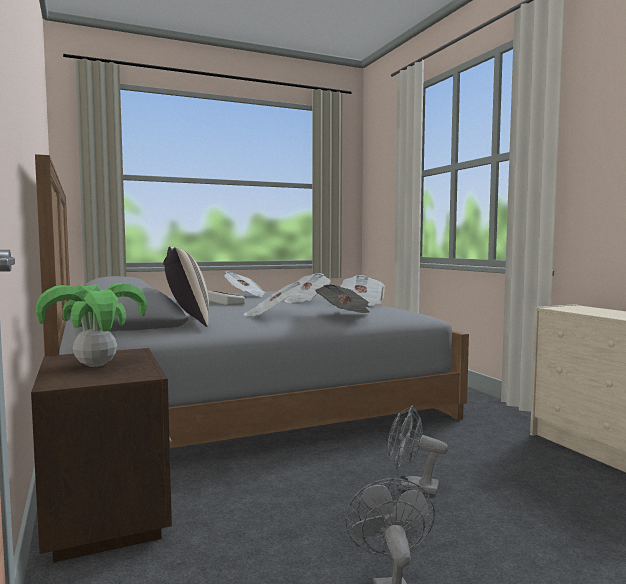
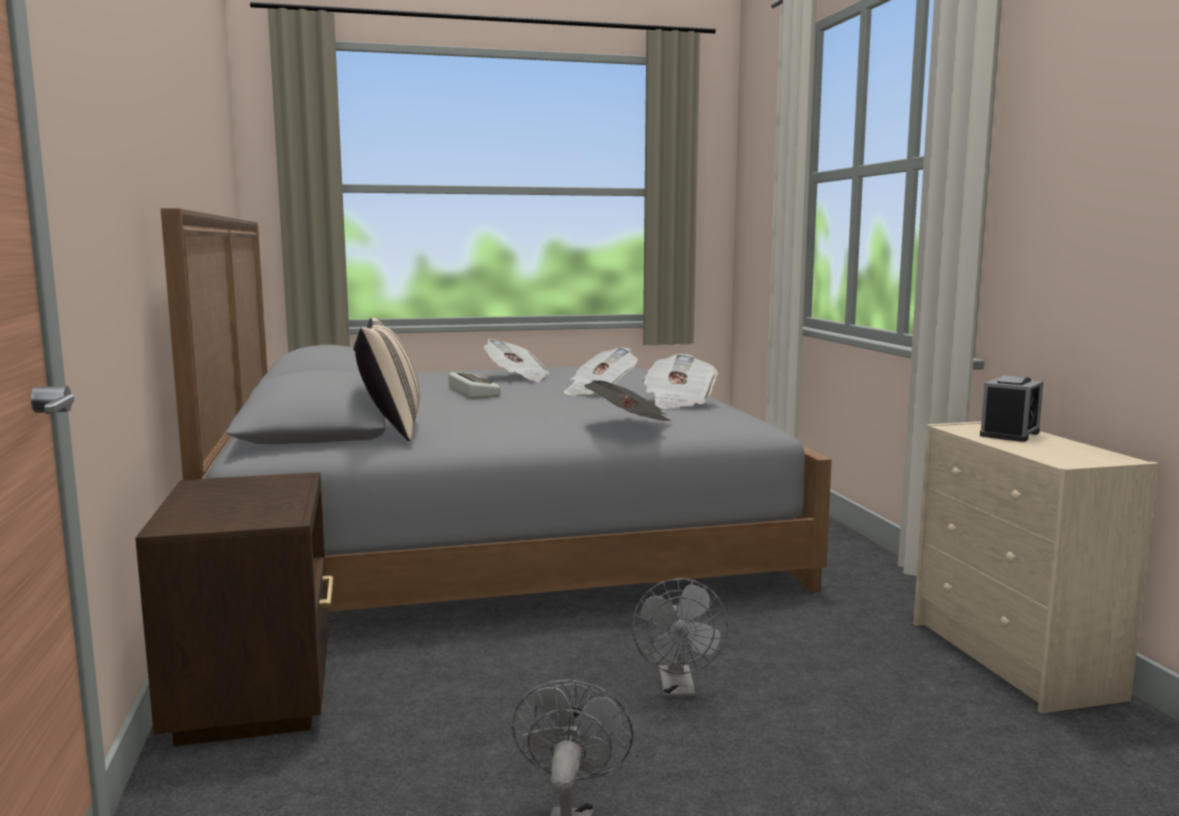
camera: 10 degrees right, 5 degrees up
(96, 365) = (234, 499): potted plant -> none
(273, 315) = (521, 421): newspaper -> none
(411, 487) = (678, 690): grey fan -> grey fan turned 120 degrees counterclockwise
(589, 309) = (1009, 434): none -> alarm clock

